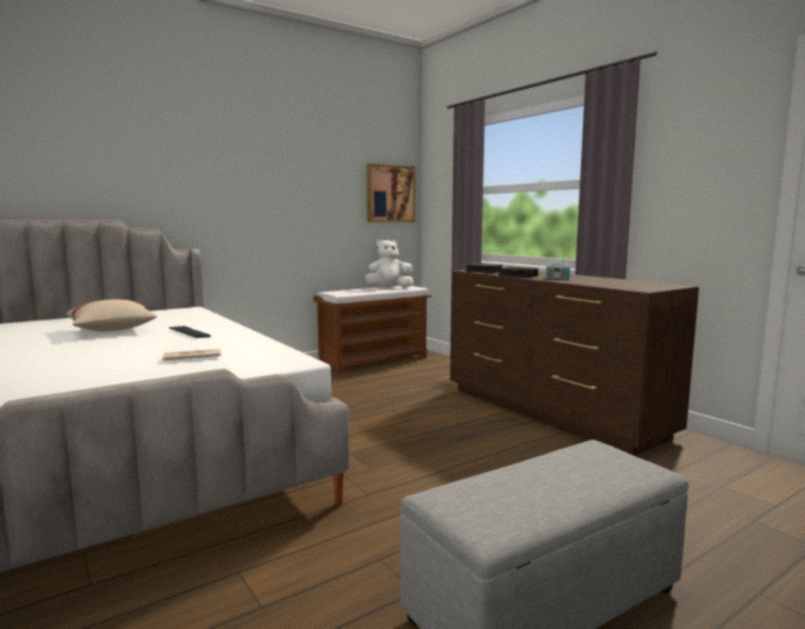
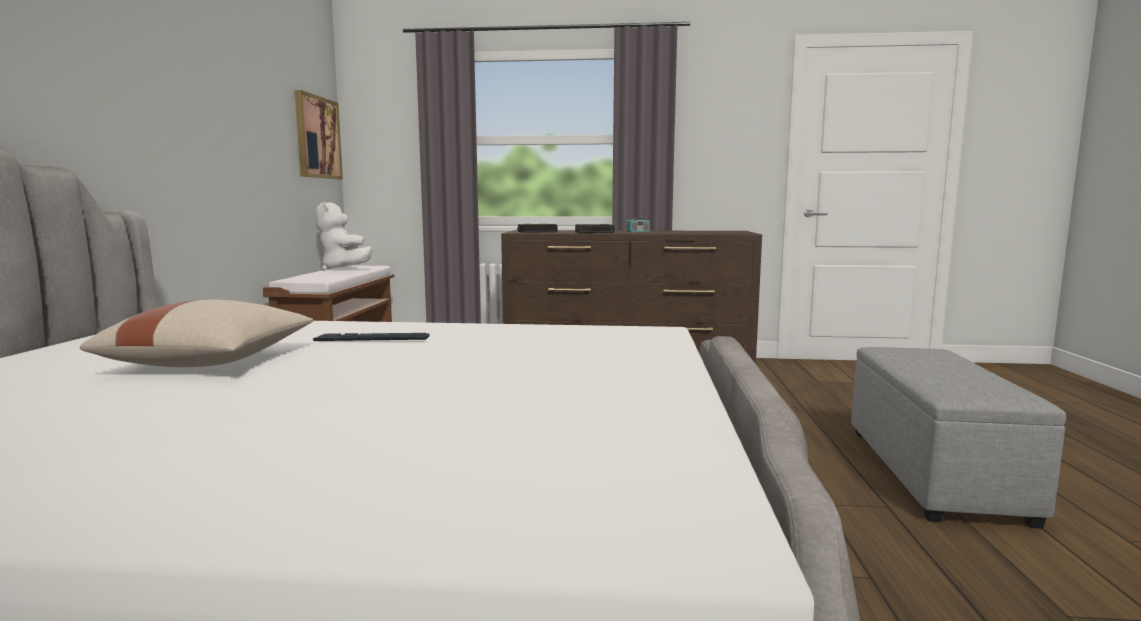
camera: 50 degrees left, 0 degrees up
(191, 357) = (545, 353): newspaper -> none
(389, 288) = (344, 269): white plush toy -> white plush toy turned 60 degrees counterclockwise

